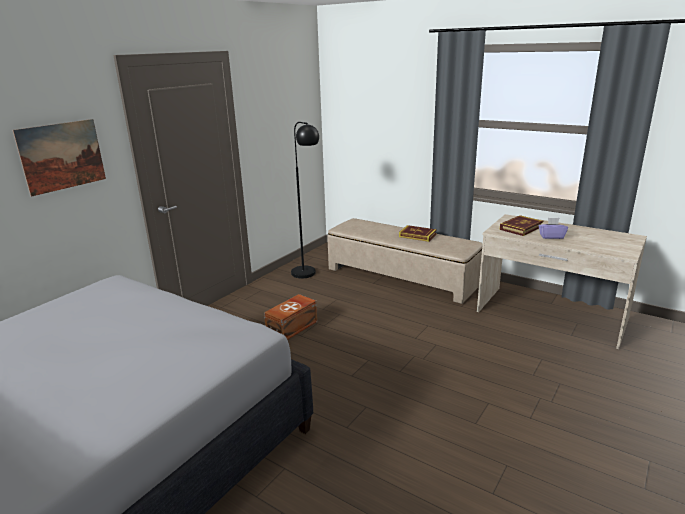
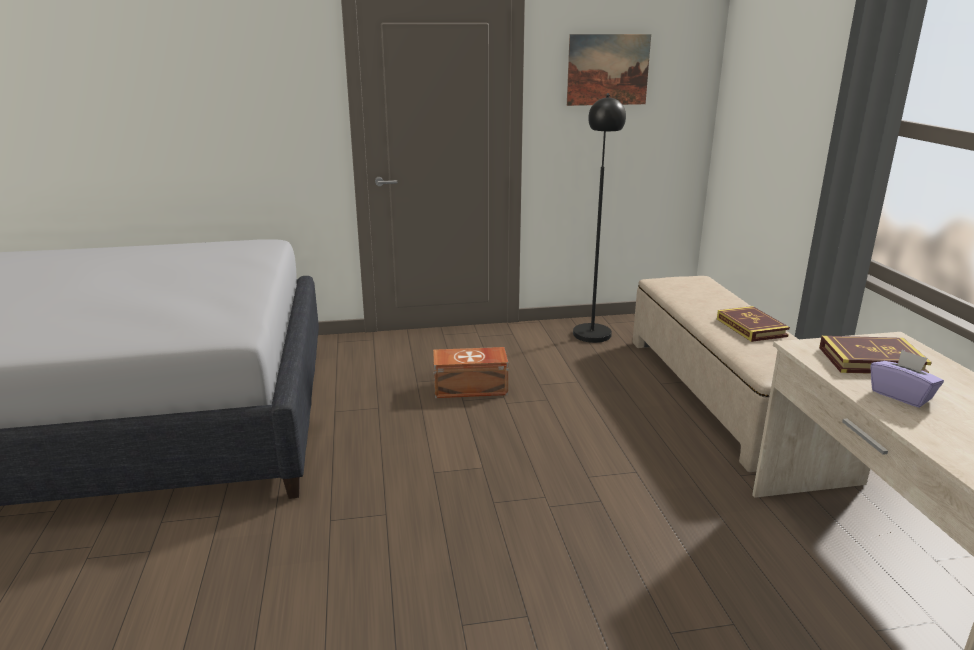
camera: 45 degrees right, 0 degrees up
(62, 156) = (256, 90): picture -> picture (608, 70)

